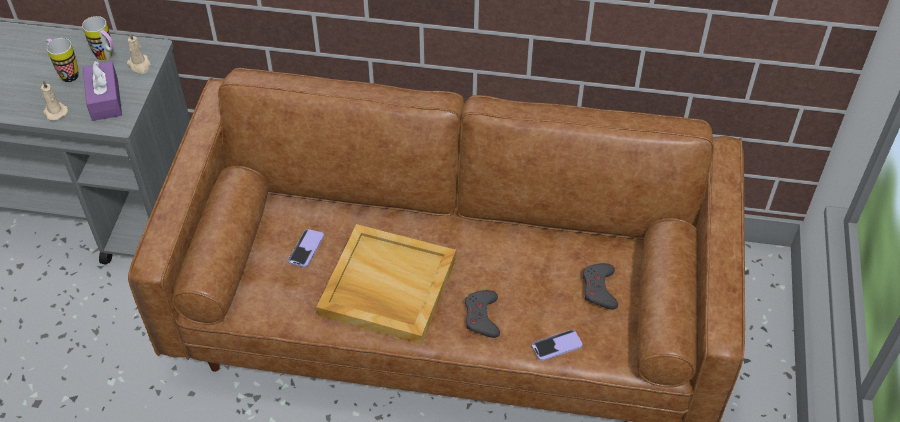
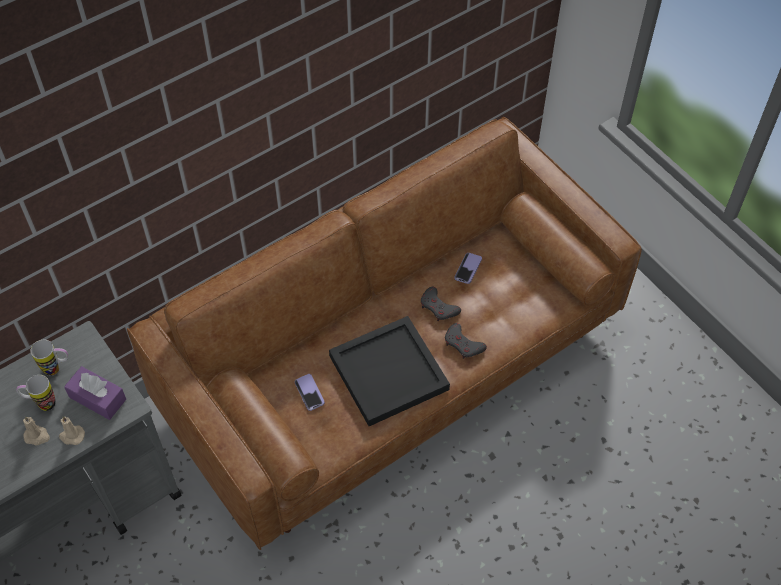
camera: 45 degrees left, 5 degrees up
(140, 65) = (90, 355): beige candle -> beige candle (37, 436)
(386, 287) = (388, 374): beige tray -> black tray
(556, 346) = (522, 326): phone -> phone (468, 269)
(599, 289) = (506, 273): grey game controller -> grey game controller (438, 307)

